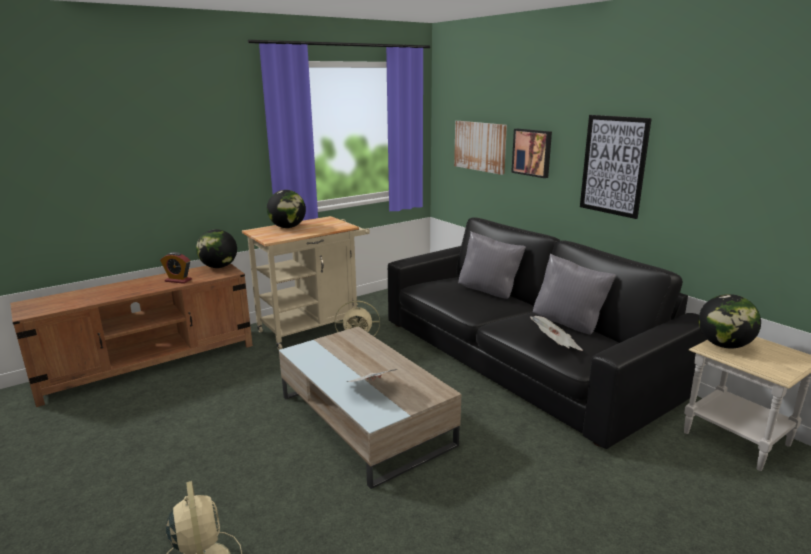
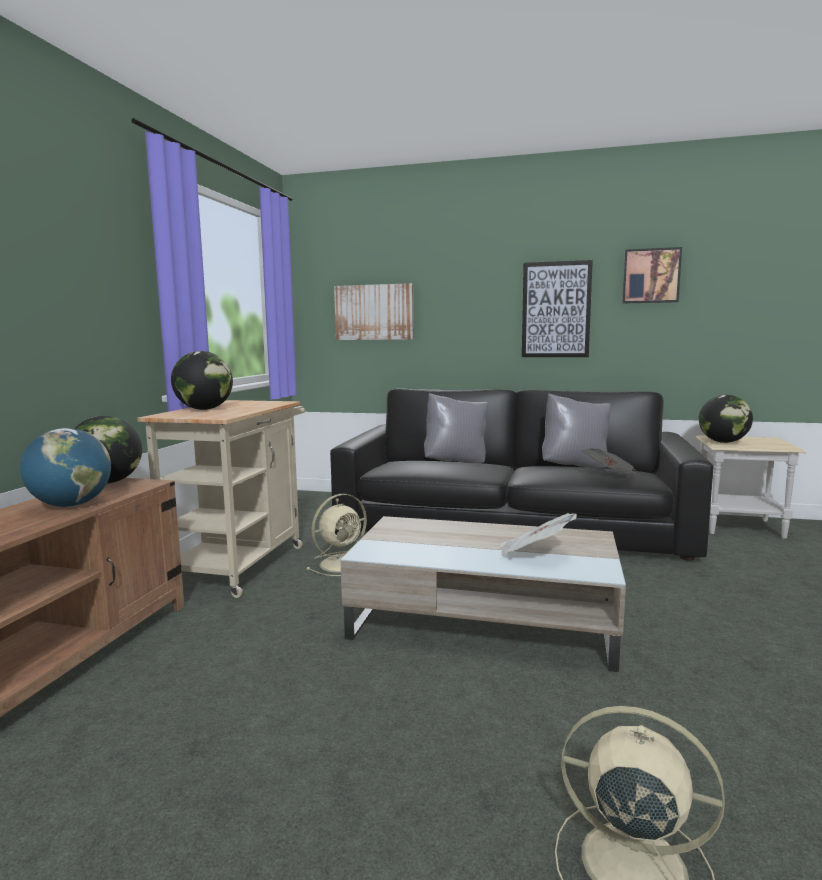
camera: 40 degrees left, 10 degrees down
(178, 280) = (71, 505): alarm clock -> globe
(532, 152) = (452, 310): picture -> picture (650, 276)

